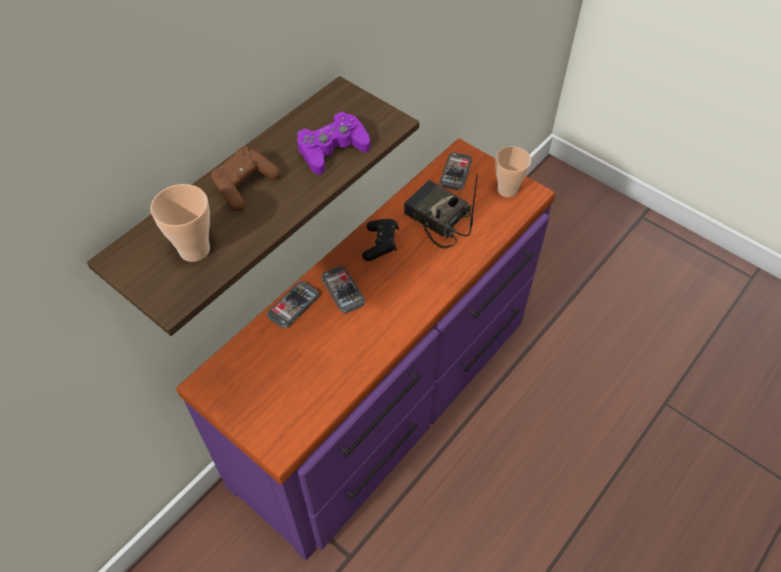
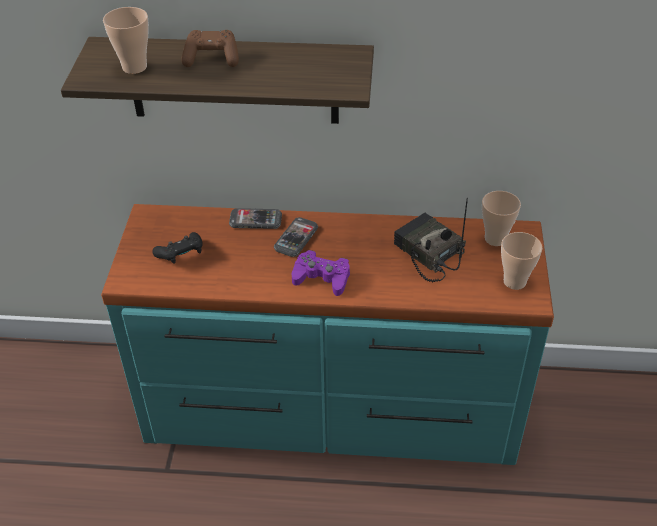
camera: 55 degrees right, 10 degrees down
(332, 149) = (289, 76): purple game controller -> purple game controller (322, 278)
(381, 245) = (363, 235): black game controller -> black game controller (181, 255)
(388, 398) = (331, 410): purple dresser -> turquoise dresser
(436, 219) = (427, 253): radio -> radio turned 45 degrees counterclockwise
(455, 172) = (495, 239): phone -> cup

